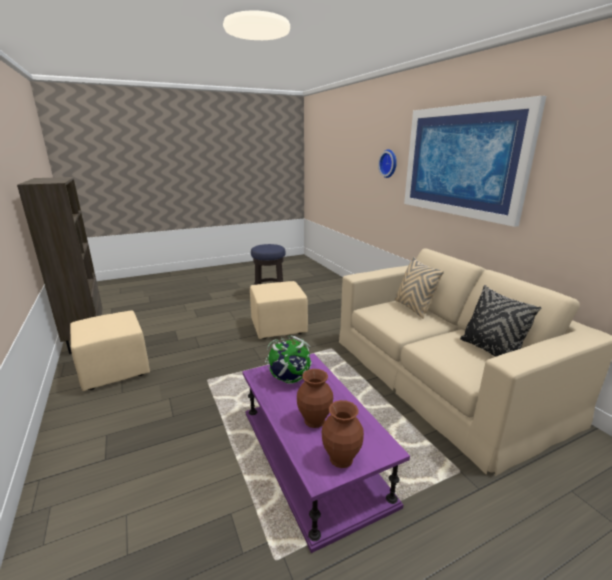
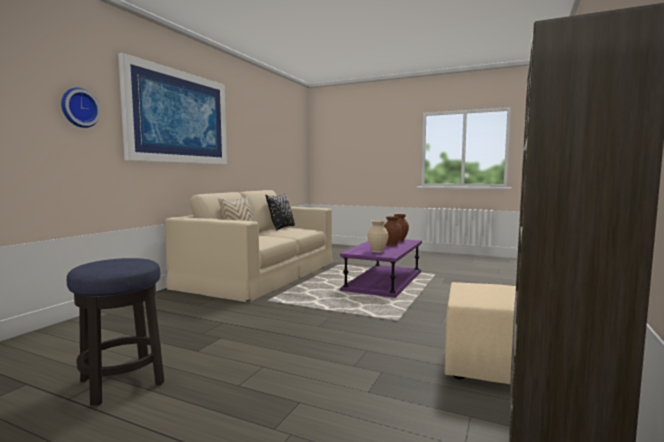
camera: 130 degrees left, 15 degrees down
(279, 327) = (251, 331): beige ottoman -> none
(289, 379) = (377, 251): globe -> beige vase

